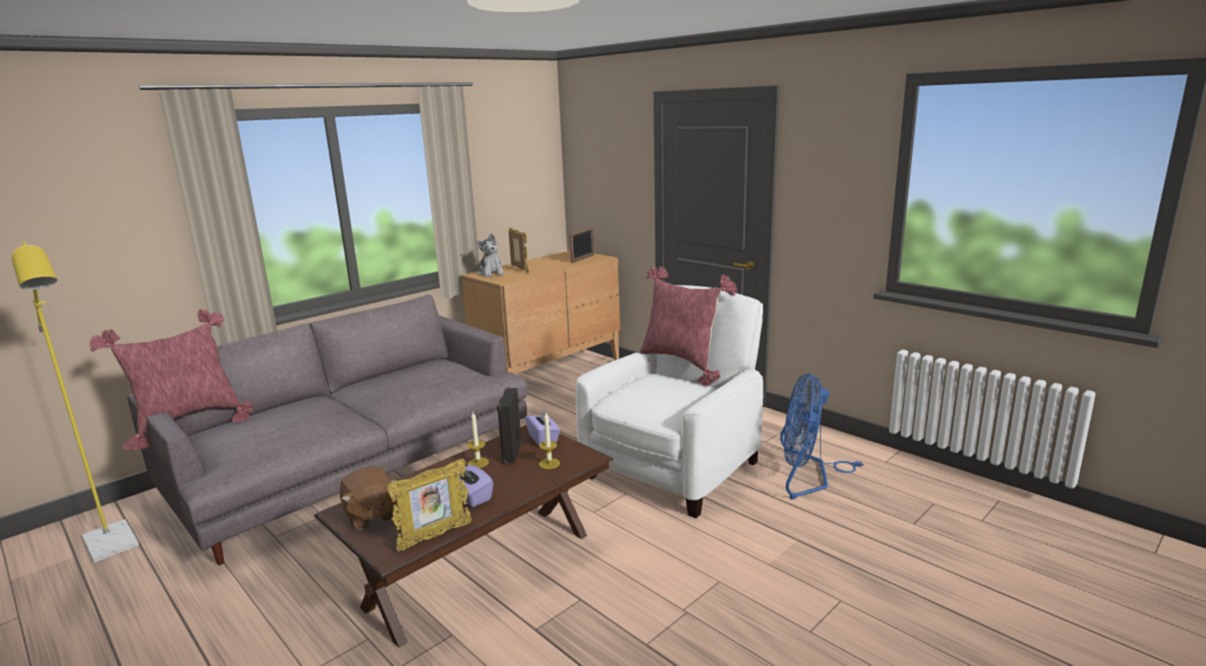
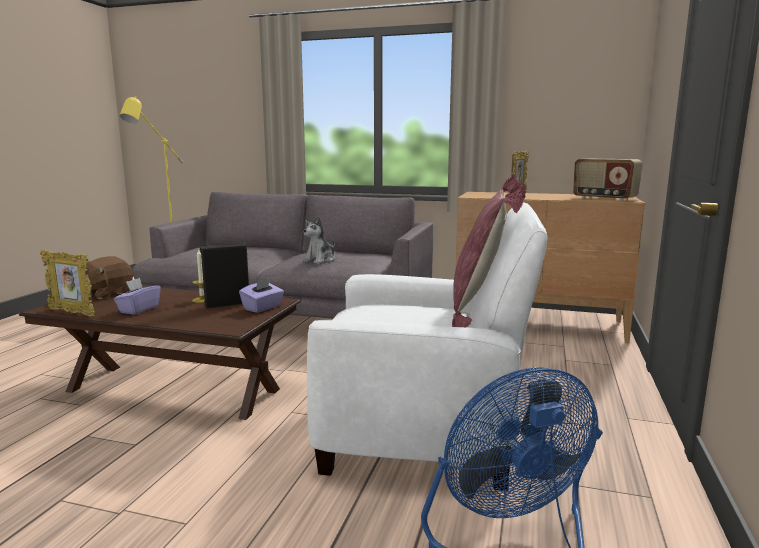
camera: 60 degrees right, 5 degrees down
(189, 431) = (212, 242): red pillow -> none
(491, 273) = (487, 193): plush toy -> plush toy (320, 260)
(549, 463) = (211, 318): candle -> none
(583, 258) = (604, 199): picture frame -> radio

